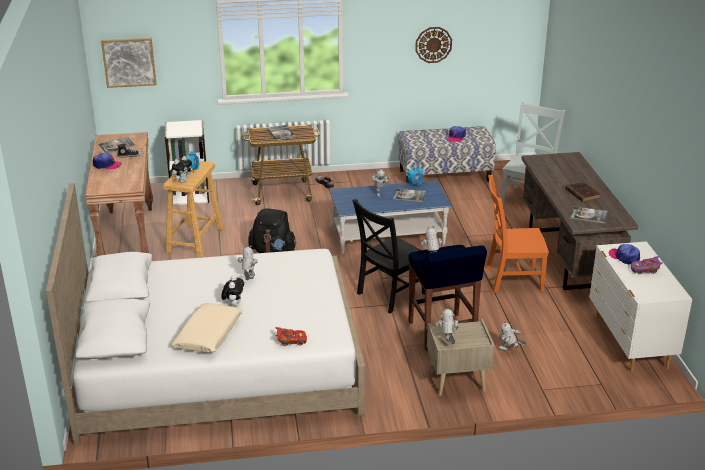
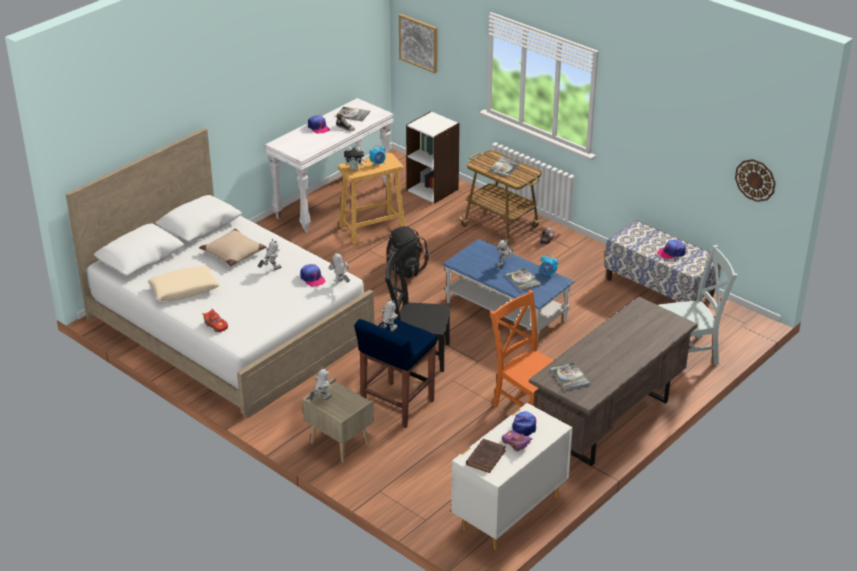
camera: 50 degrees right, 5 degrees up
(127, 239) = (333, 201): brown console table -> white console table
(193, 288) = (233, 253): none -> beige pillow
(234, 304) = (232, 280): plush toy -> none
(293, 267) = (312, 278): none -> cap
(433, 44) = (680, 142): wall clock -> wall clock (755, 180)
(509, 352) = (412, 451): toy robot -> toy robot (341, 283)
(581, 193) = (608, 357): brown book -> brown book (486, 457)

